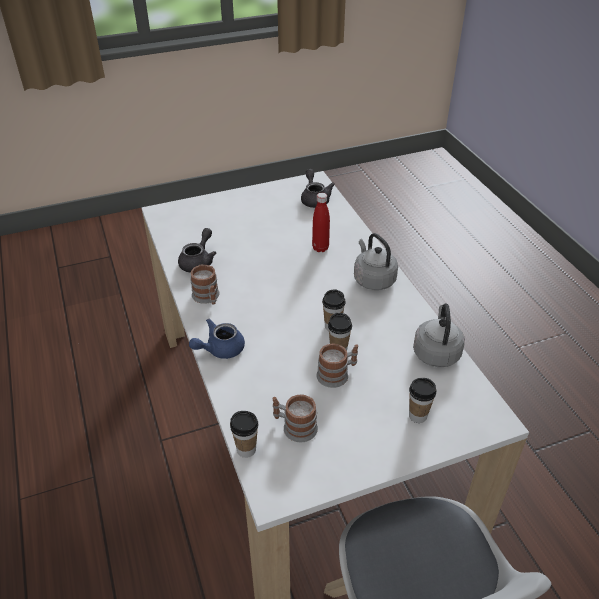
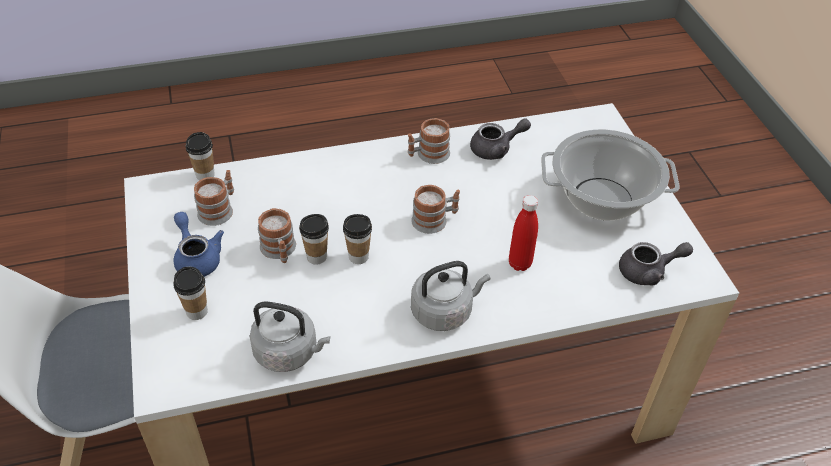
camera: 95 degrees right, 5 degrees up
(198, 261) = (496, 149): grey teapot -> grey teapot turned 45 degrees counterclockwise
(220, 349) = (342, 162): blue teapot -> blue teapot (197, 258)
(251, 214) = (601, 200): none -> cooking pot
(285, 289) = (435, 220): none -> mug

